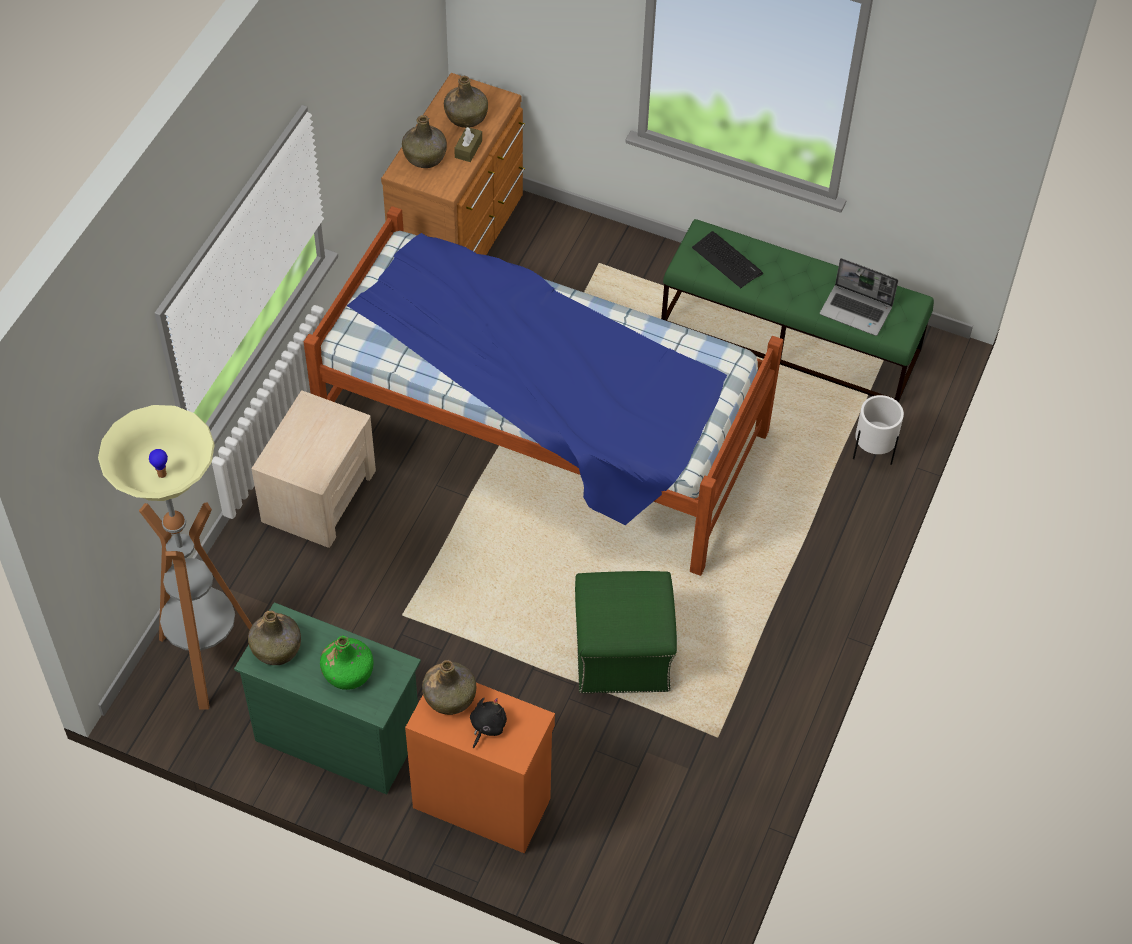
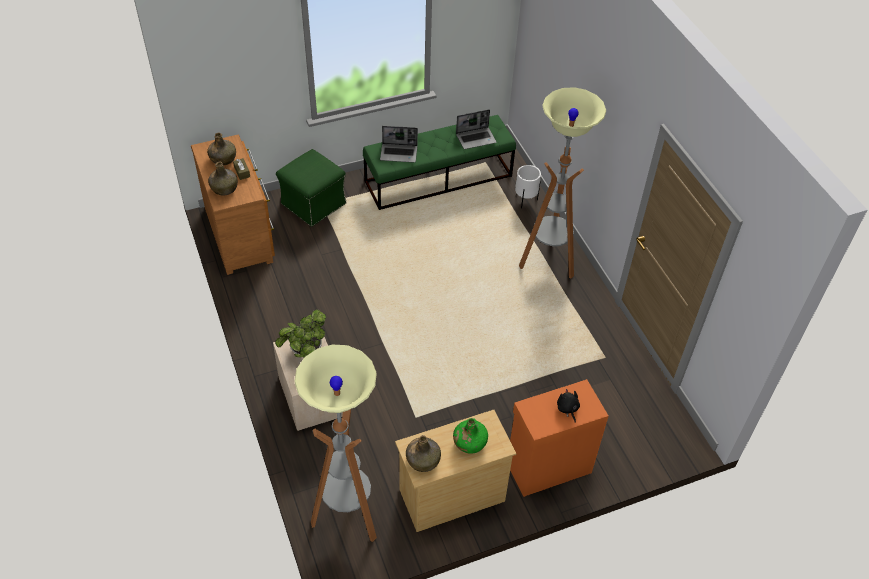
camera: 45 degrees left, 5 degrees down
(321, 428) = (304, 351): none -> potted plant
(337, 735) = (451, 495): green dresser -> beige dresser
(450, 696) = (536, 410): green bottle -> none
(542, 435) = (383, 292): bed -> none
(621, 654) = (528, 356): green ottoman -> green ottoman (313, 204)
(727, 260) = (399, 153): keyboard -> laptop
(800, 557) = (548, 261): none -> floor lamp

